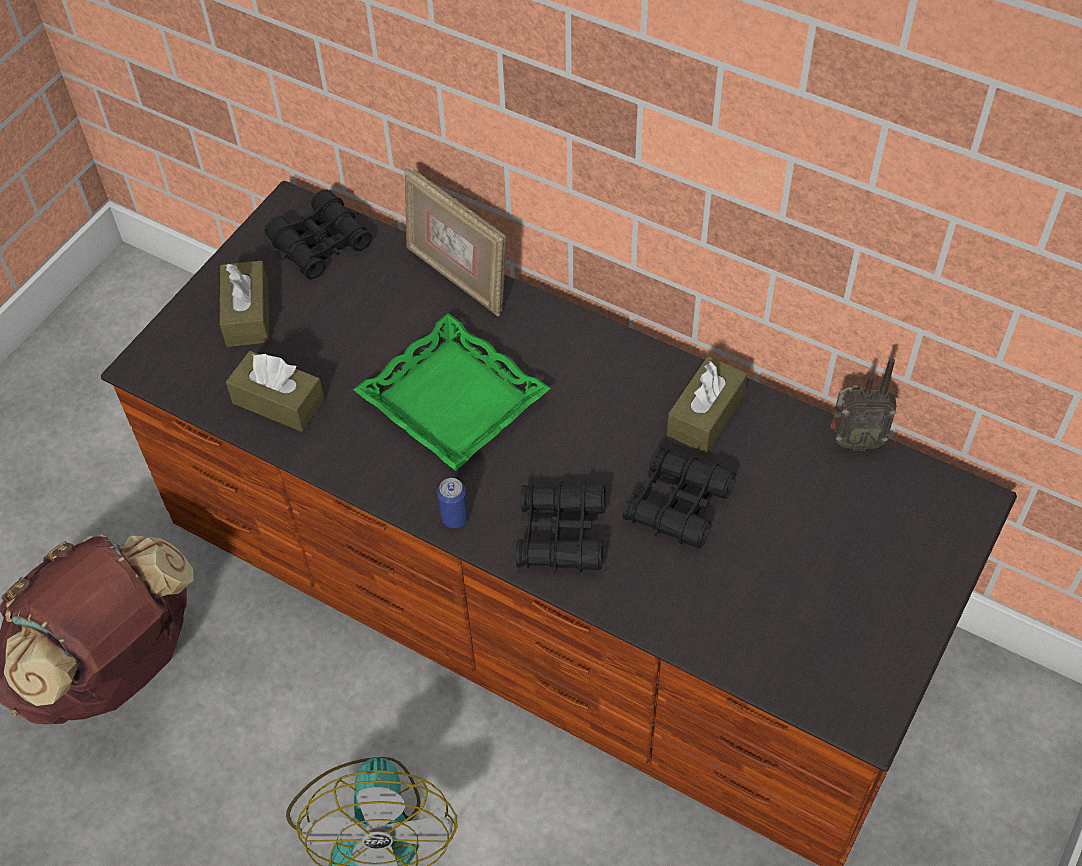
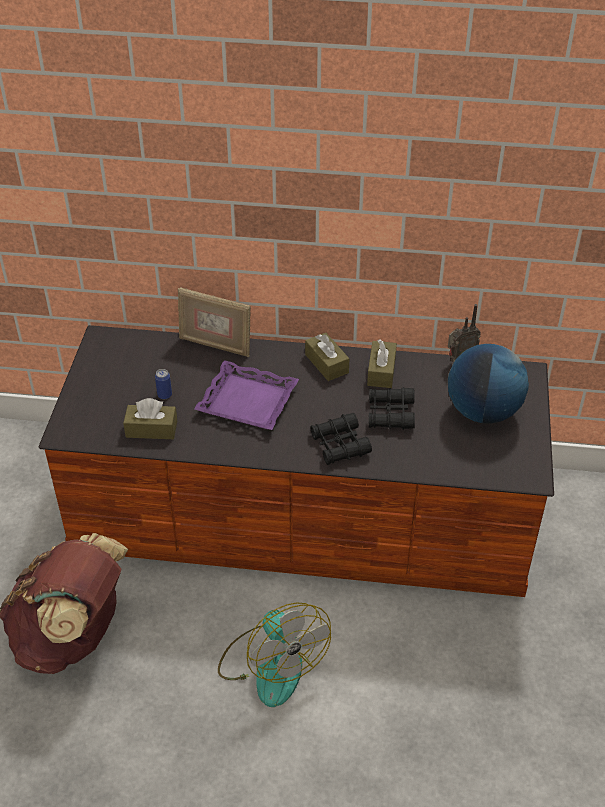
camera: 25 degrees left, 10 degrees down
(247, 314) = (108, 393): brown tissue box -> brown tissue box (326, 364)
(321, 244) = (129, 349): black binoculars -> none
(454, 399) = (248, 401): green tray -> purple tray
(455, 518) = (281, 454): can -> can (164, 395)
(844, 555) = (483, 411): none -> globe

